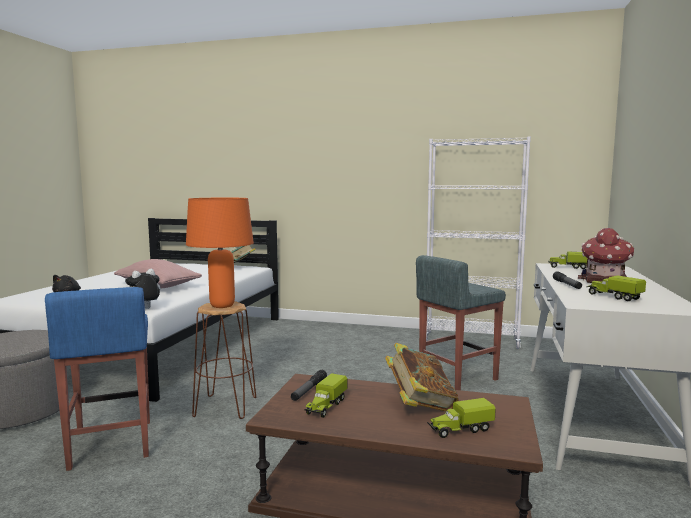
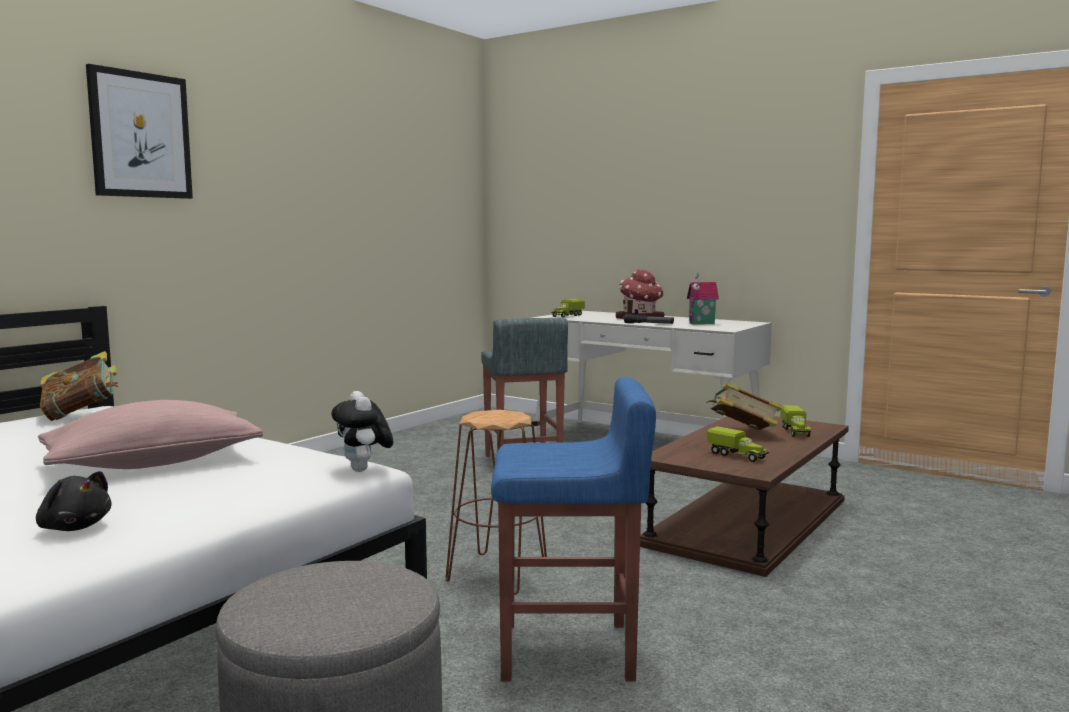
camera: 70 degrees left, 0 degrees up
(223, 306) = (499, 415): orange table lamp -> none
(302, 136) = (140, 135): none -> picture
(308, 390) = (692, 457): flashlight -> none
(471, 340) = (416, 438): white bookcase -> none
(613, 296) = (702, 324): toy truck -> toy house

